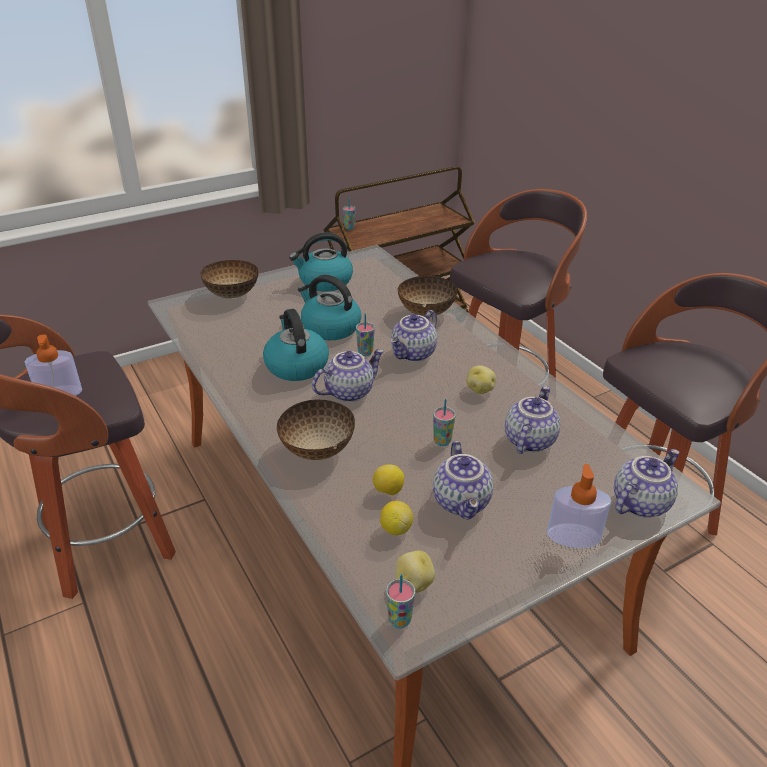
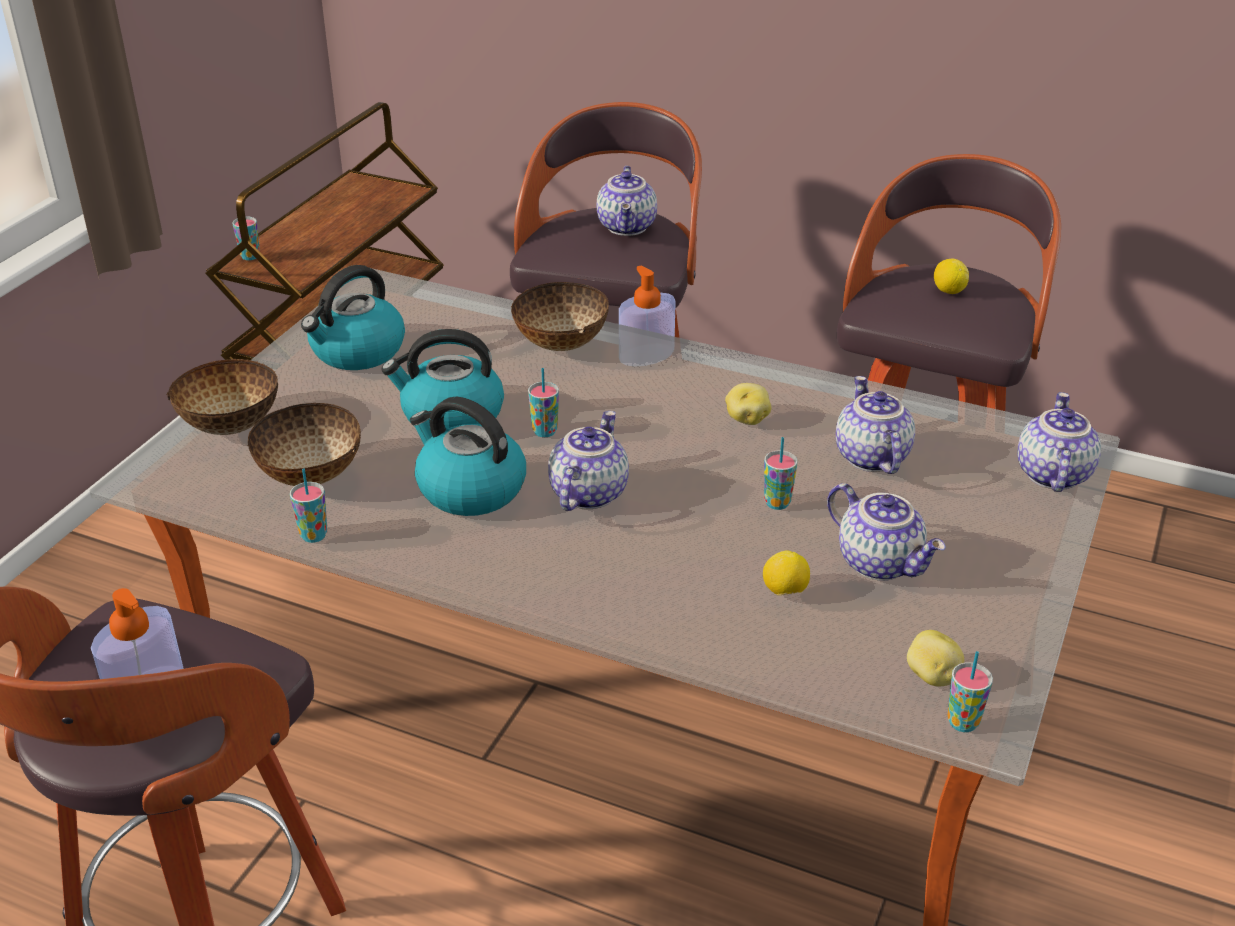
camera: 35 degrees left, 0 degrees up
(205, 357) = (313, 535): none -> cup
(316, 450) = (638, 586): bowl -> bowl (309, 476)
(395, 529) = (844, 629): lemon -> lemon (948, 291)
(414, 354) = (612, 407): teapot -> teapot (628, 227)
(573, 536) = (1029, 541): soap dispenser -> soap dispenser (646, 355)

